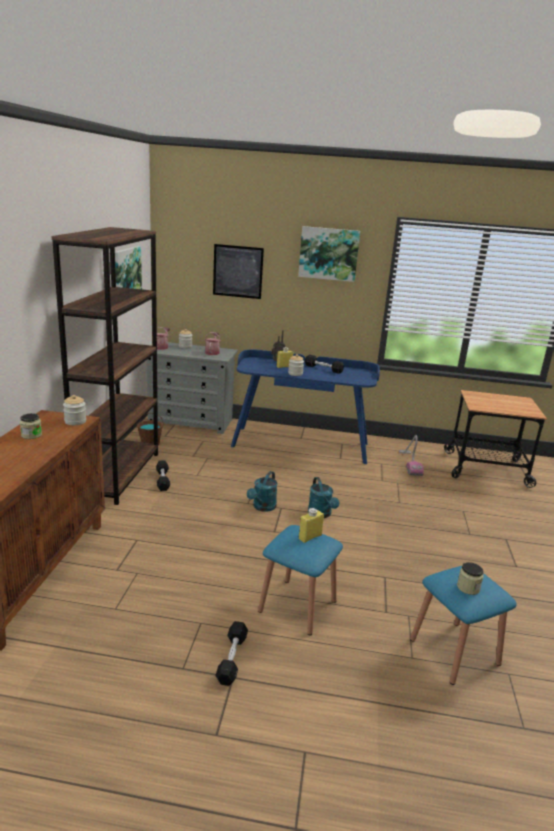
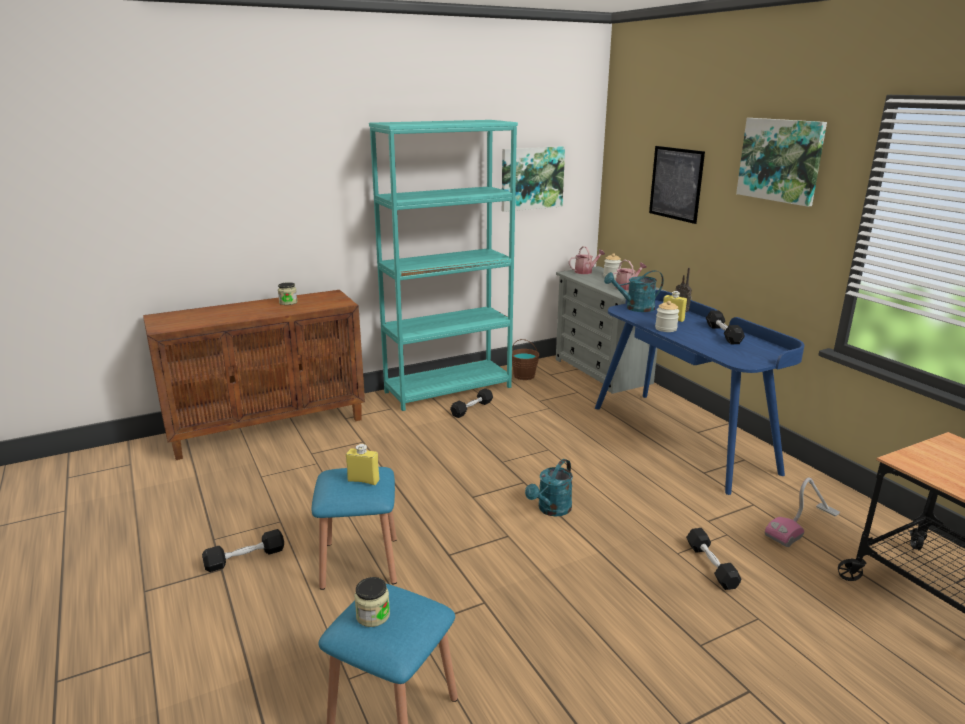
camera: 55 degrees right, 0 degrees up
(75, 421) = (335, 303): jar -> none
(118, 474) = (448, 389): brown bookcase -> turquoise bookcase
(262, 507) = (507, 472): turquoise watering can -> turquoise watering can (635, 308)
(417, 499) = (711, 565): none -> black dumbbell

